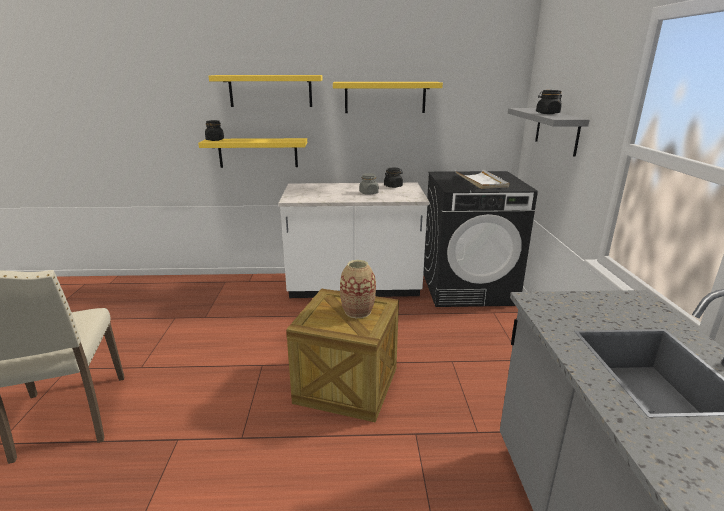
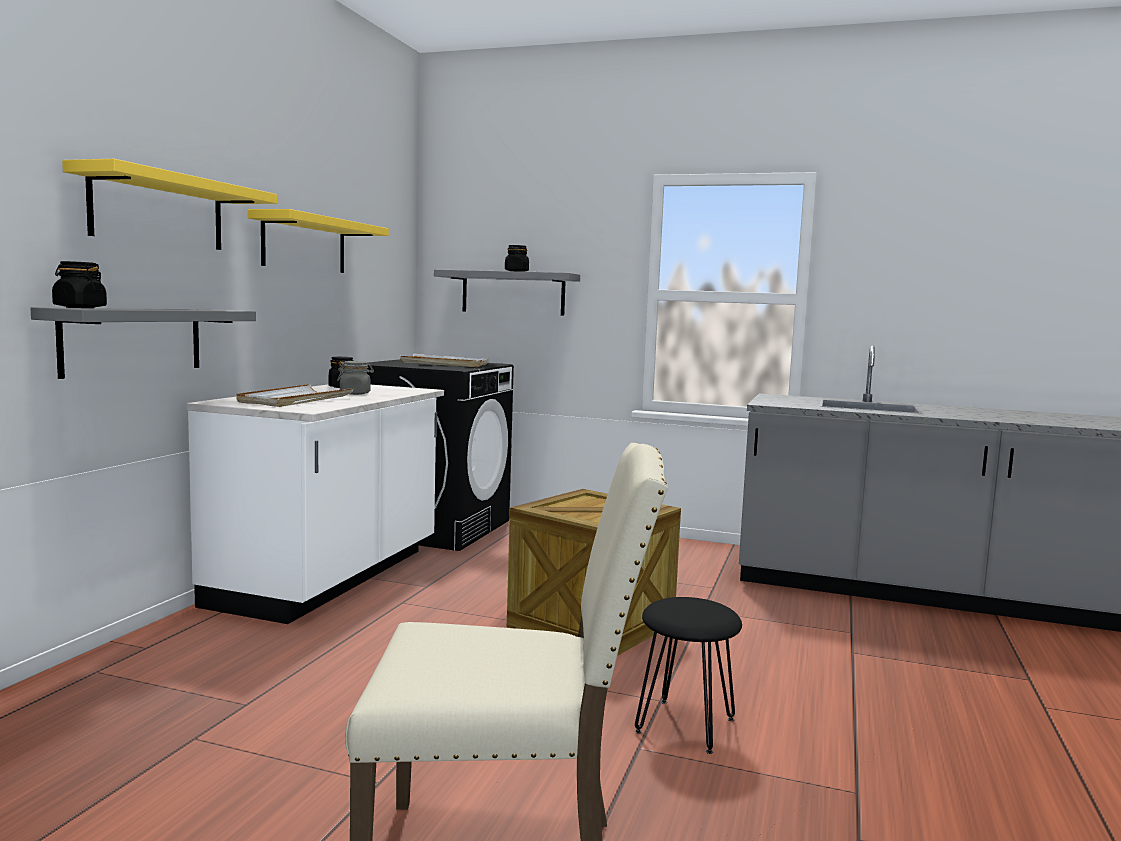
camera: 70 degrees left, 15 degrees down
(209, 455) = (685, 725): none -> black stool
(258, 153) = (133, 340): yellow shelf -> grey shelf
(322, 191) = (295, 400): none -> white tray
(358, 311) = (595, 504): vase -> none

